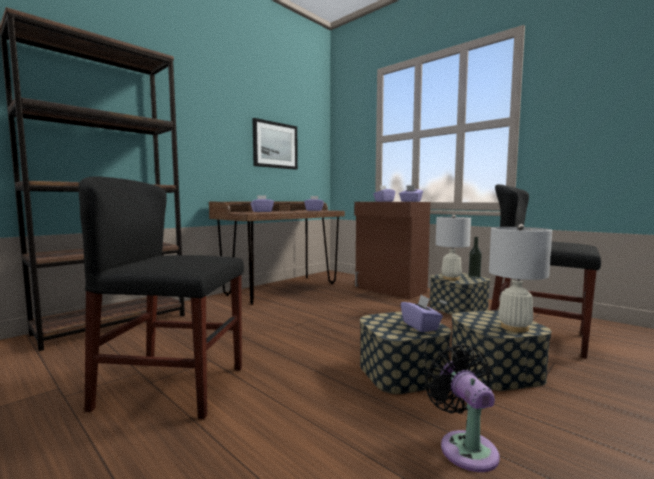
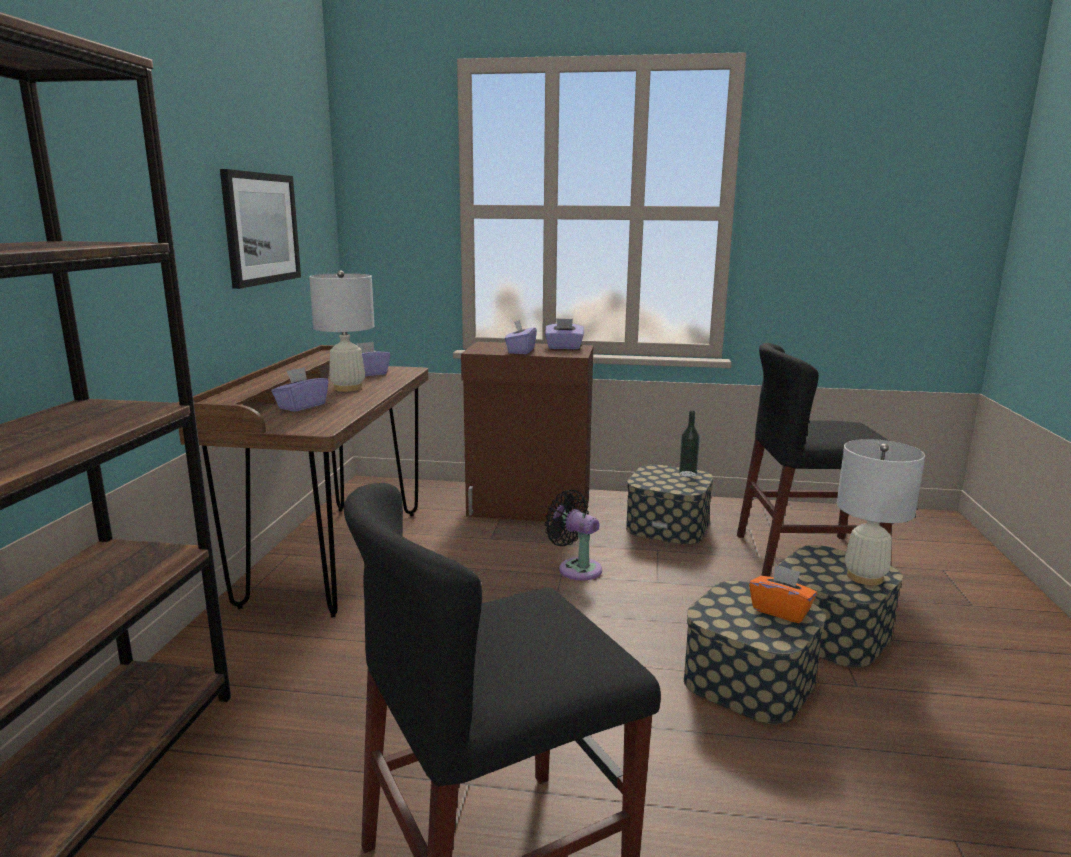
camera: 35 degrees left, 10 degrees up
(420, 326) = (780, 611): purple tissue box -> orange tissue box
(450, 278) = (665, 485): white table lamp -> white table lamp (347, 388)
(465, 446) = (929, 764): black fan -> black fan (576, 568)

